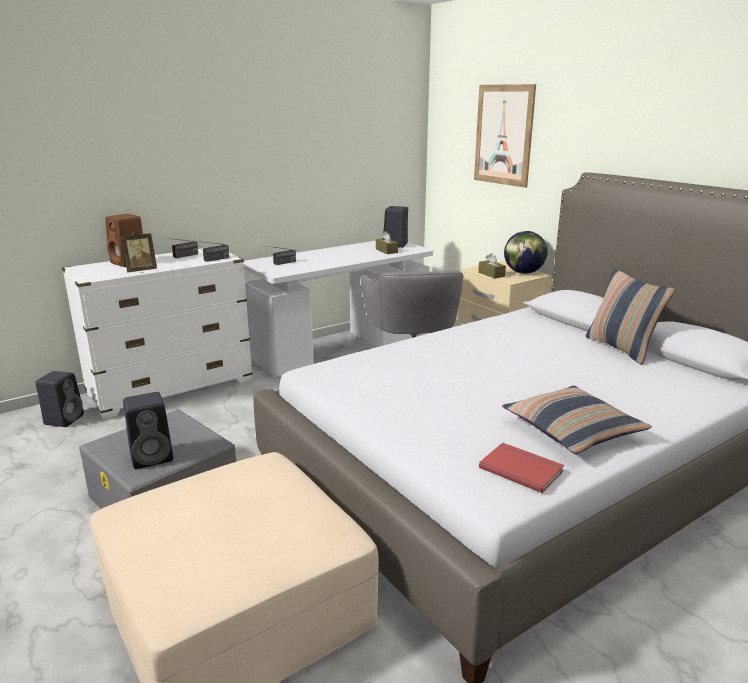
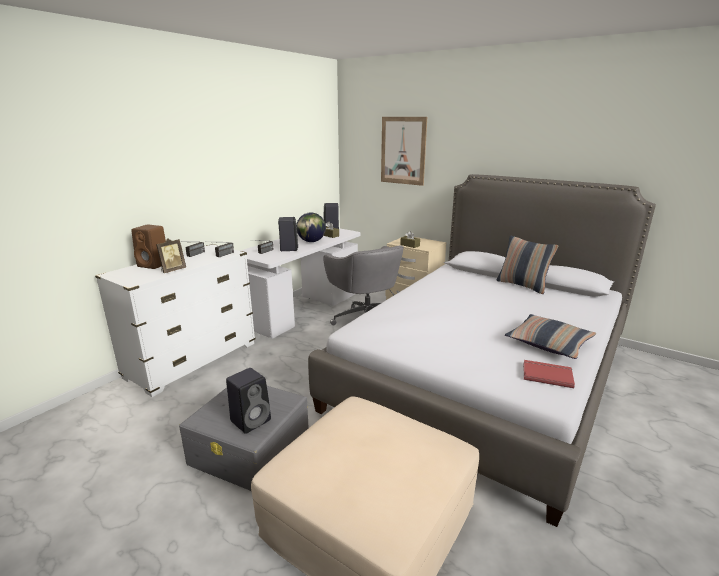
camera: 20 degrees left, 0 degrees up
(64, 419) = (115, 404): black speaker -> black speaker (288, 248)
(523, 272) = (428, 242): globe -> globe (311, 241)

